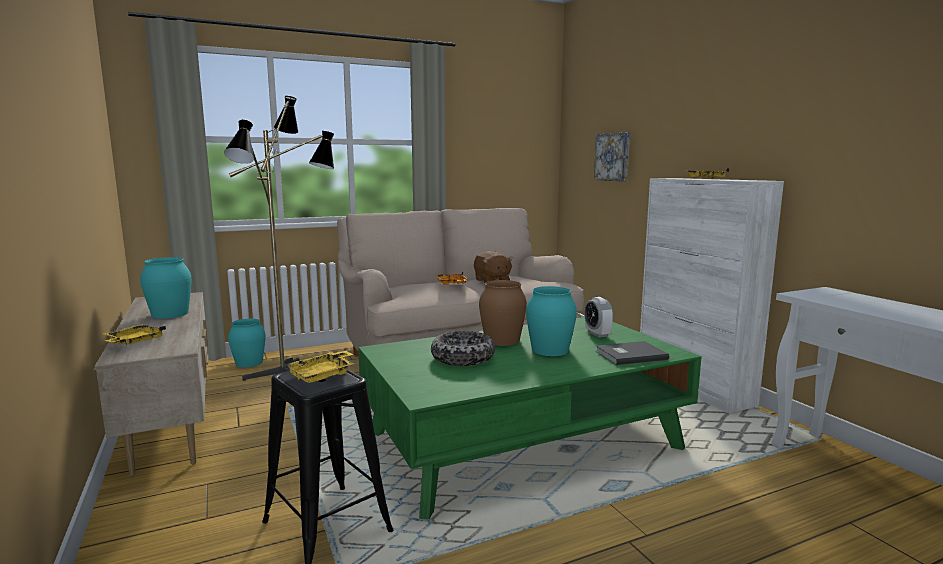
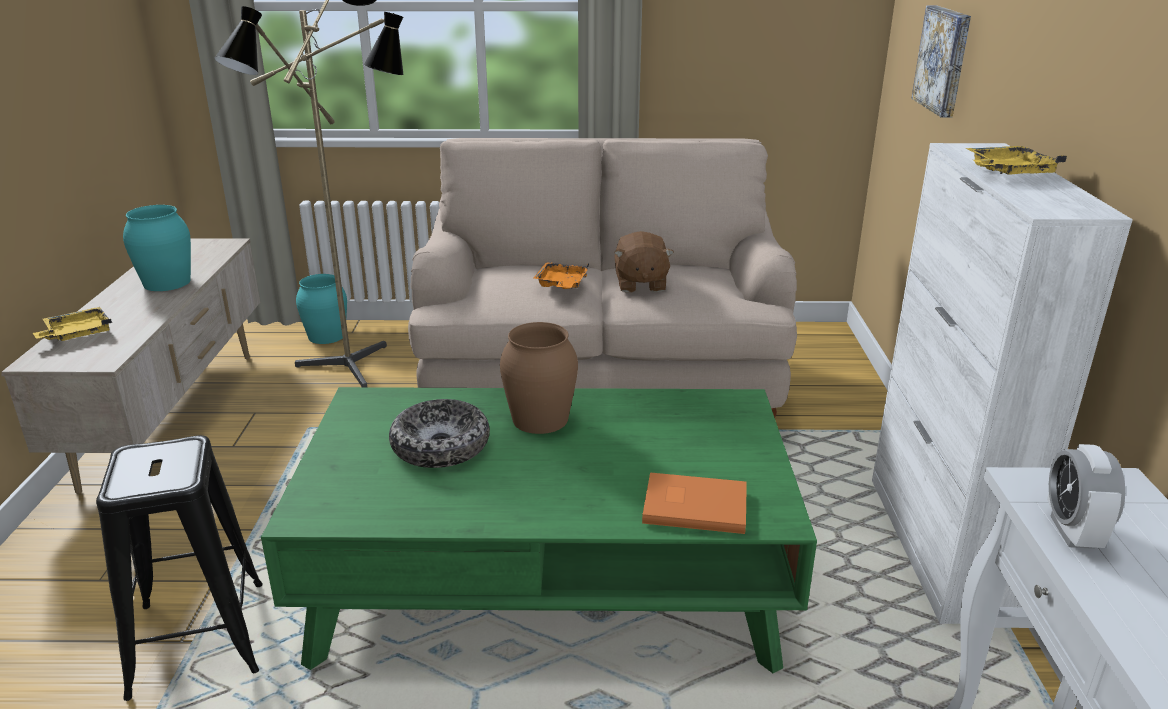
camera: 25 degrees right, 15 degrees up
(322, 375) = (163, 464): yellow tray -> none
(549, 350) = (583, 459): turquoise vase -> none
(597, 334) = (705, 439): alarm clock -> alarm clock (1072, 532)
(629, 355) = (693, 504): grey book -> orange book

